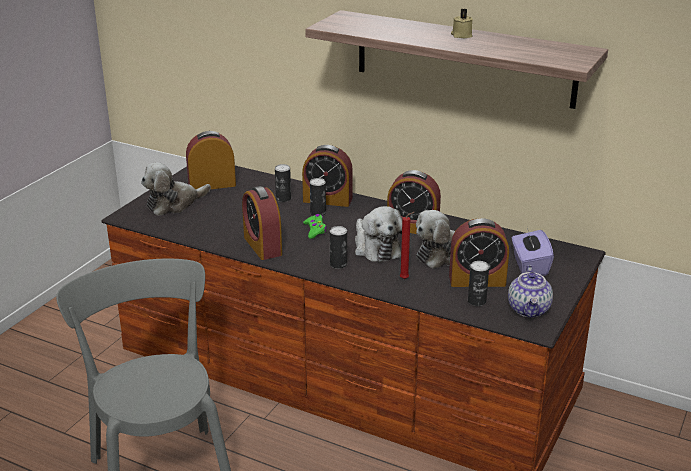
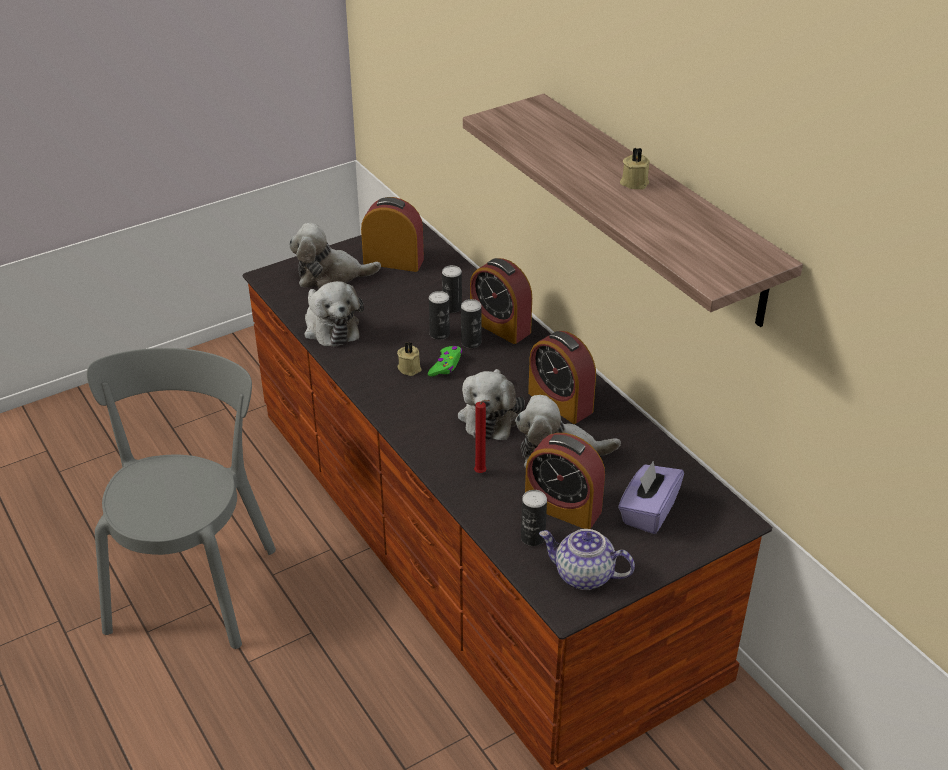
camera: 30 degrees right, 10 degrees up
(207, 232) = (330, 327): none -> plush toy
(262, 246) = (370, 367): alarm clock -> none
(291, 238) = (410, 368): none -> beige candle
(338, 264) = (426, 424): can -> can (439, 334)
(529, 310) = (583, 575): teapot -> teapot turned 75 degrees clockwise

